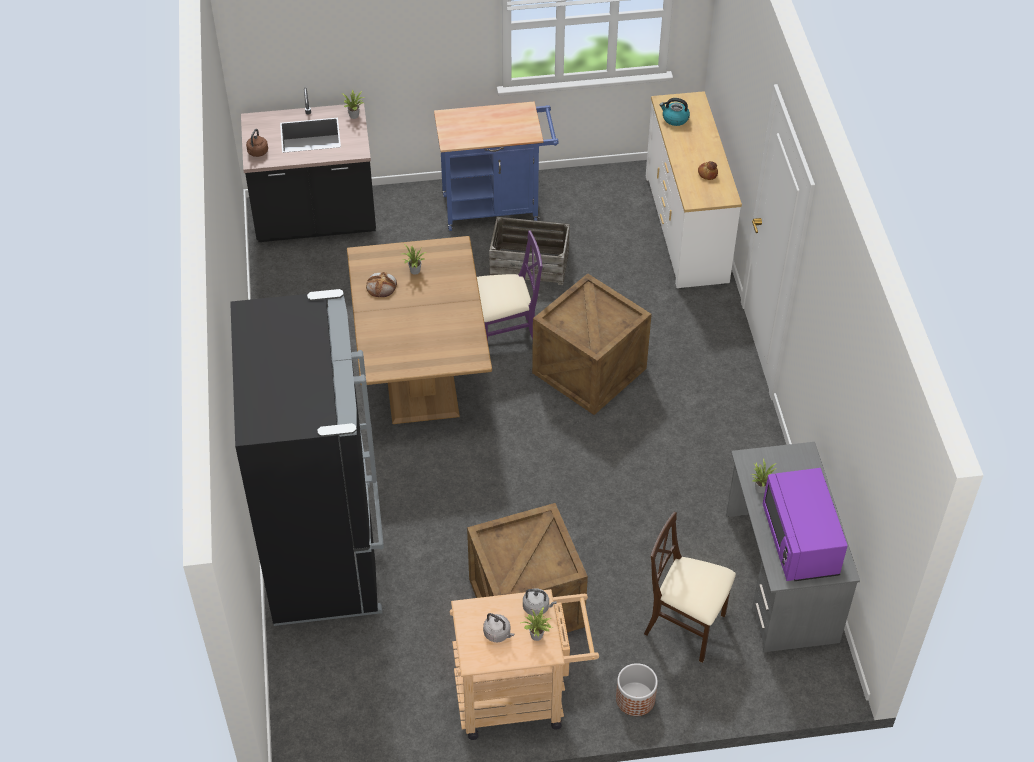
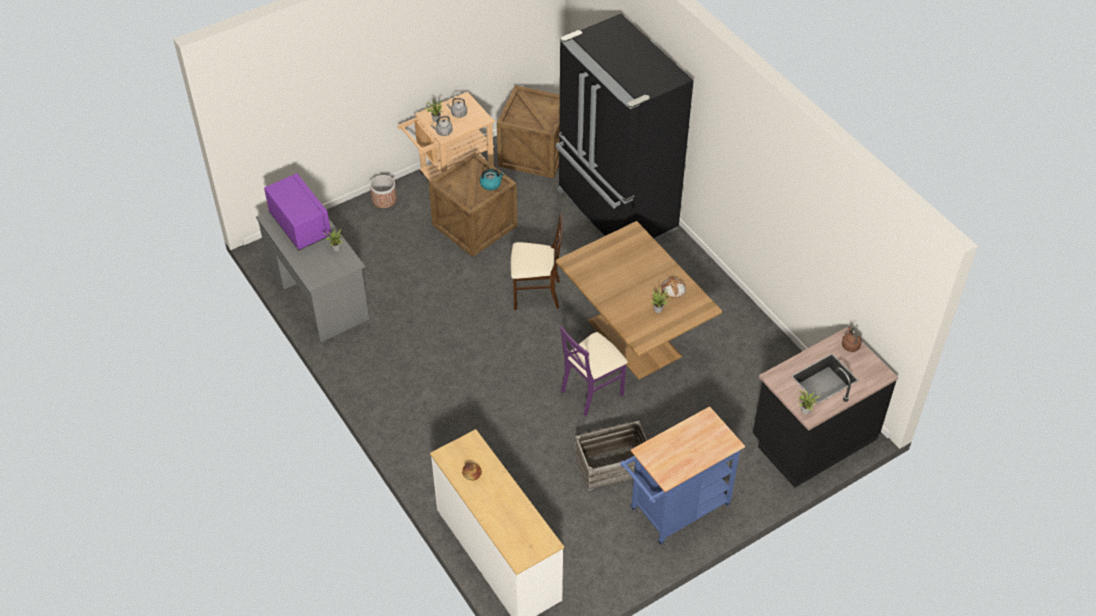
camera: 155 degrees right, 0 degrees up
(589, 369) = (515, 390): crate -> crate (535, 154)
(675, 119) = (528, 526): kettle -> kettle (491, 184)
(685, 626) = (369, 246): beige chair -> beige chair (536, 294)

